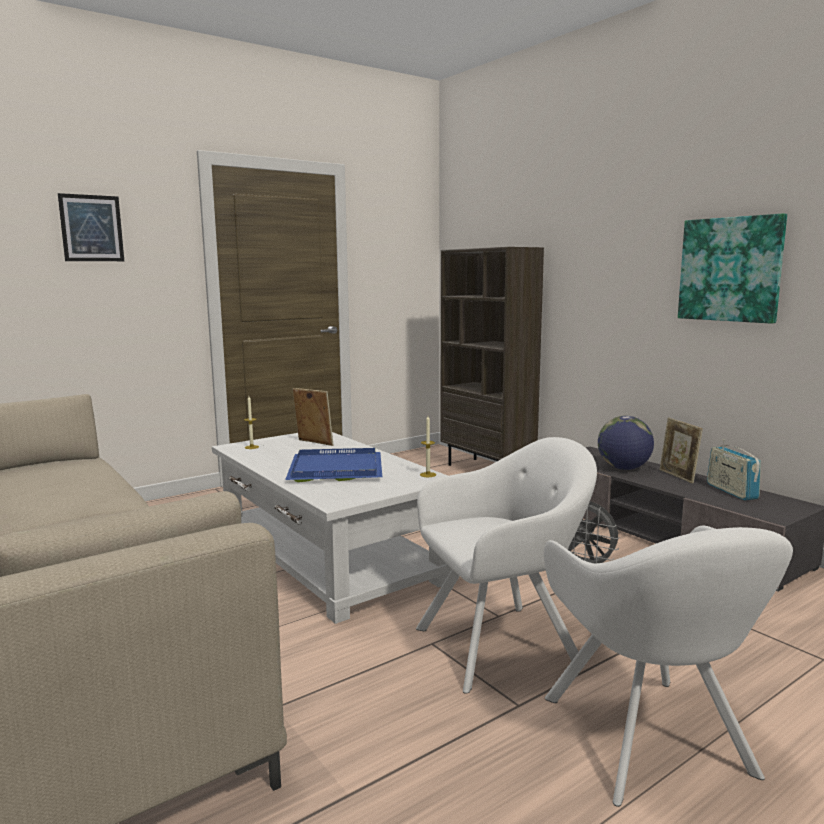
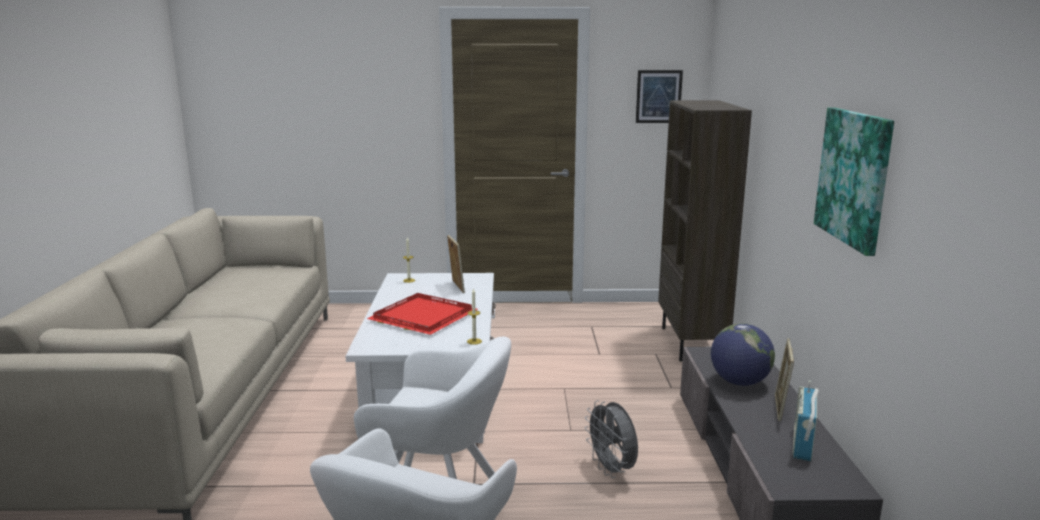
camera: 35 degrees right, 5 degrees up
(91, 228) = (349, 79): picture -> picture (658, 96)
(338, 468) = (425, 317): blue tray -> red tray

